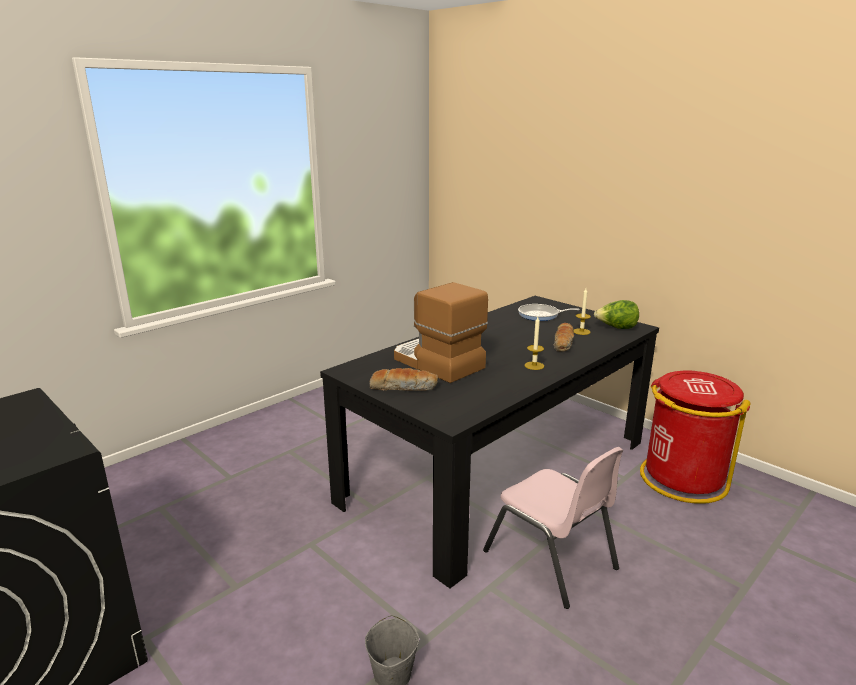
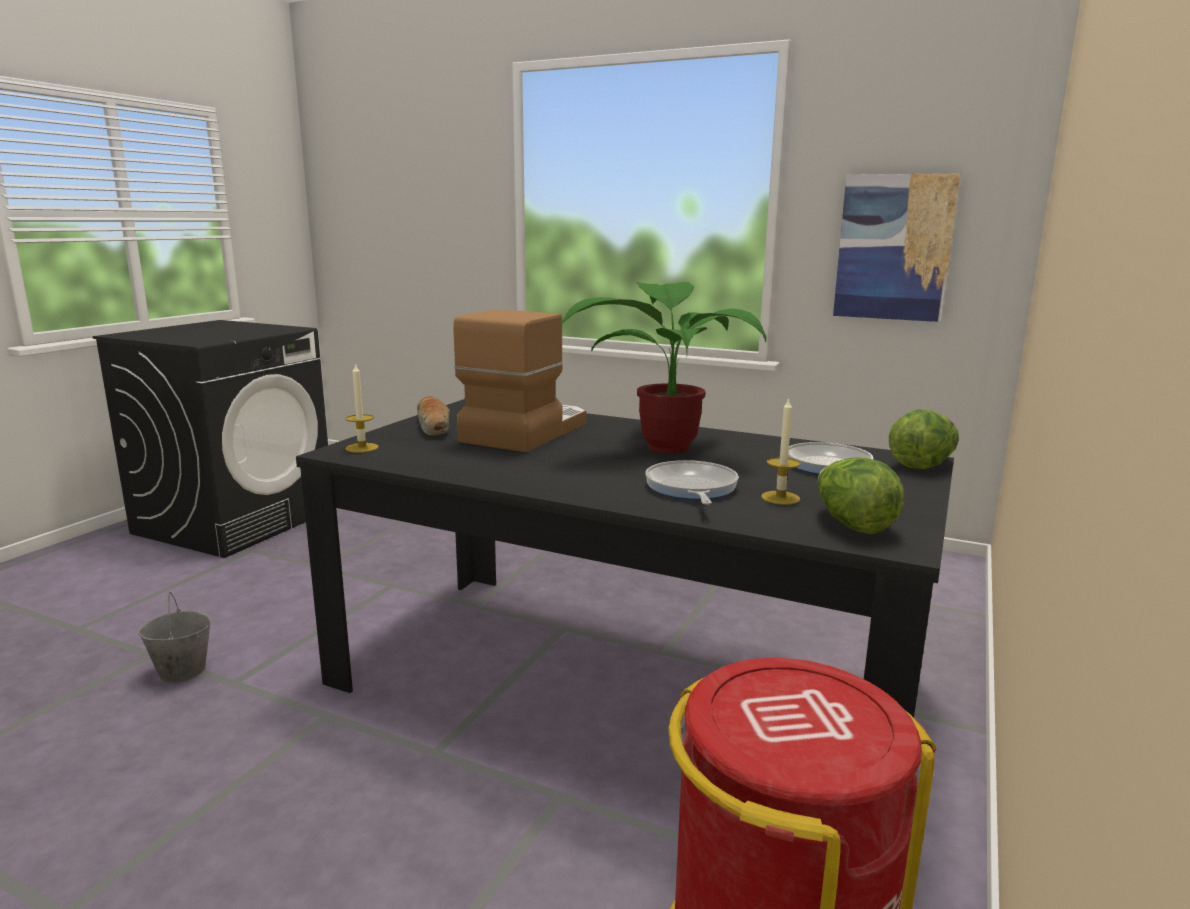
camera: 70 degrees right, 5 degrees down
(377, 196) = (894, 248): none -> picture
(488, 336) = (664, 445): none -> potted plant
(534, 366) = (560, 476): candle -> candle (362, 448)
(544, 302) = (922, 465): none -> lettuce
(550, 560) = (396, 764): pink chair -> none
(564, 343) = (691, 488): bread -> frying pan

